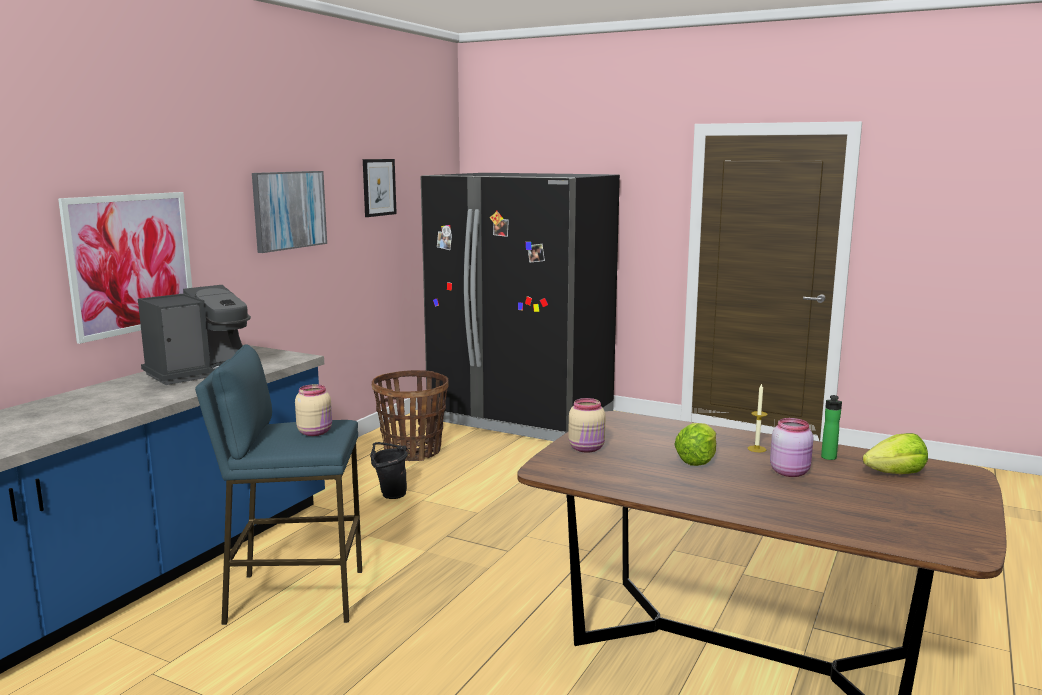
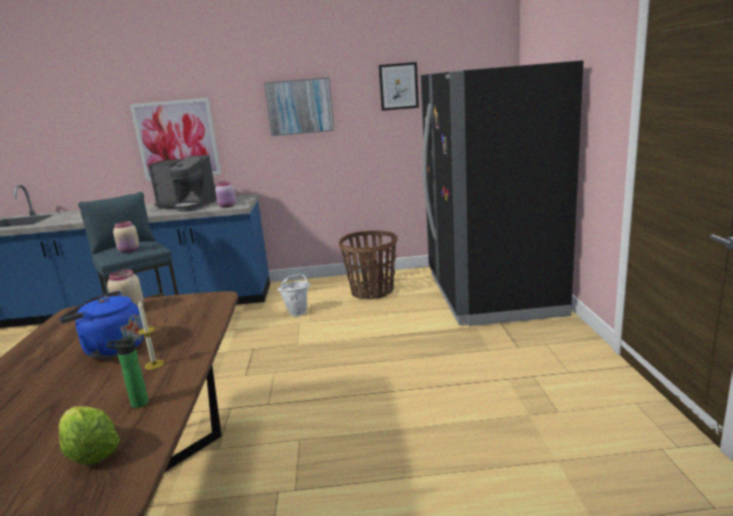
camera: 60 degrees right, 5 degrees up
(390, 494) = (298, 312): black bucket -> white bucket
(697, 460) = (111, 349): lettuce -> blue kettle
(790, 472) = (86, 393): pink jar -> pink jar (227, 206)

